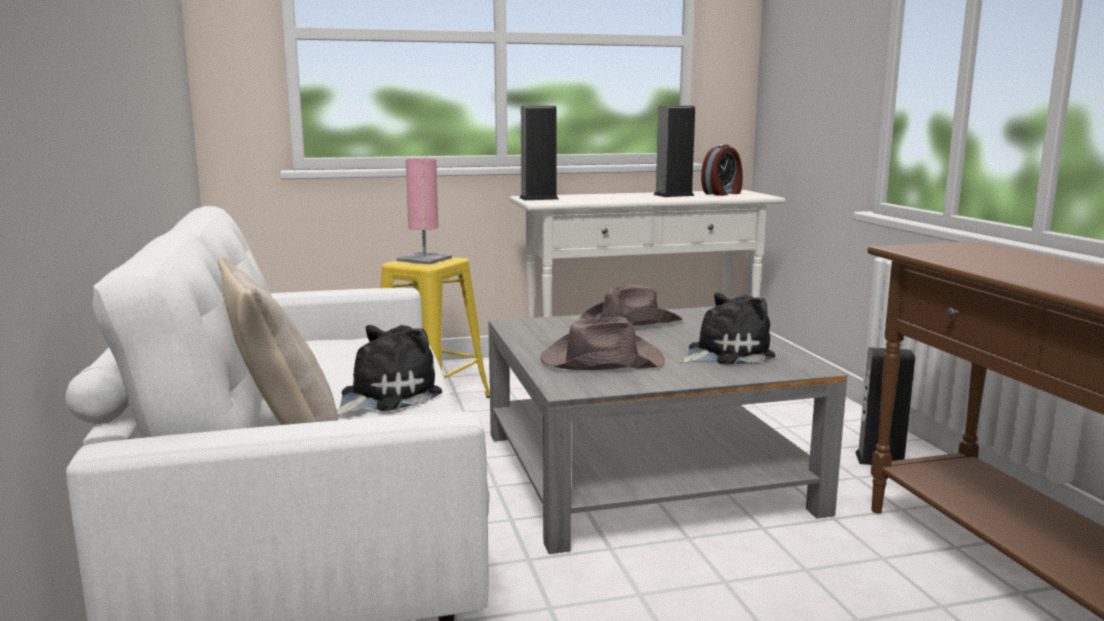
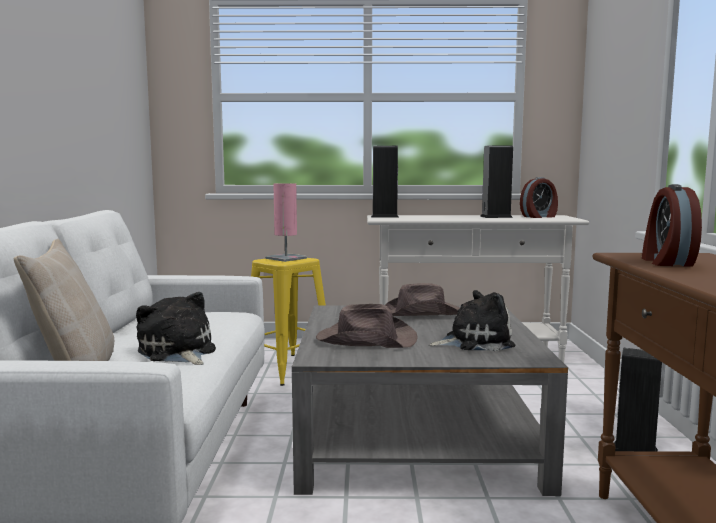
camera: 15 degrees right, 5 degrees down
(385, 396) = (178, 352): plush toy -> plush toy turned 90 degrees counterclockwise
(960, 256) = (666, 262): none -> alarm clock

